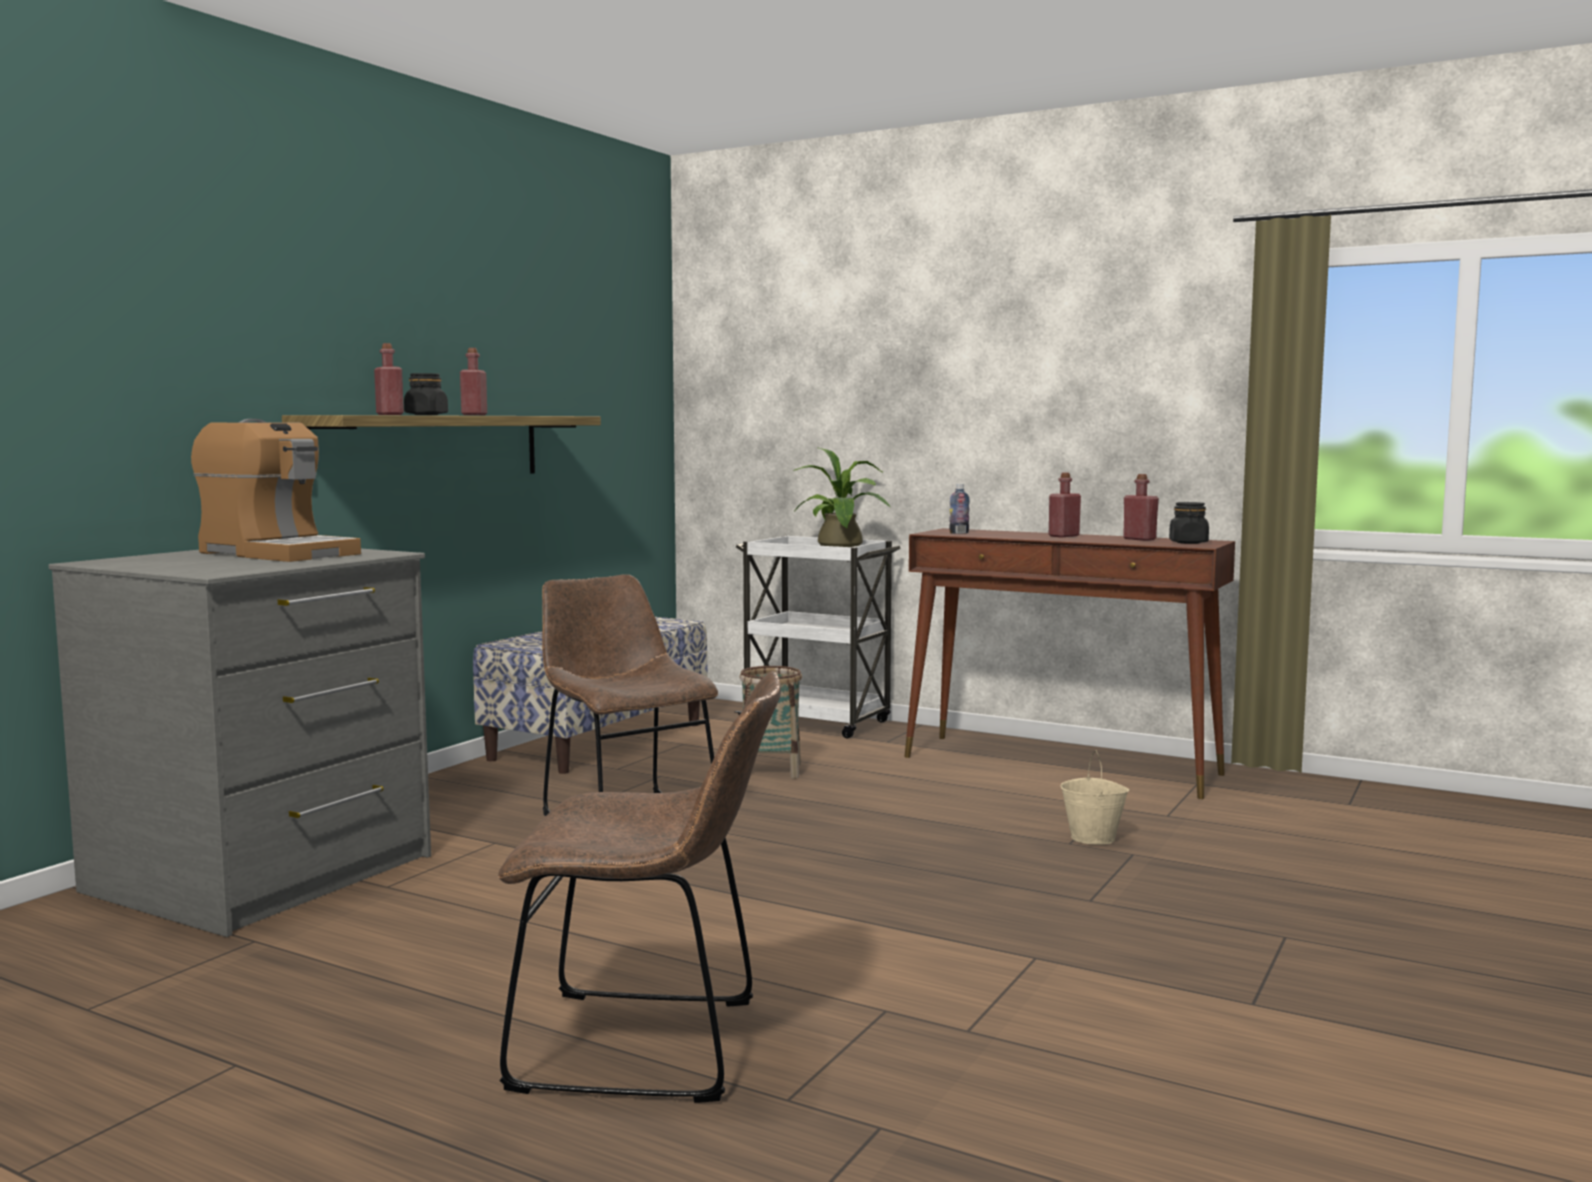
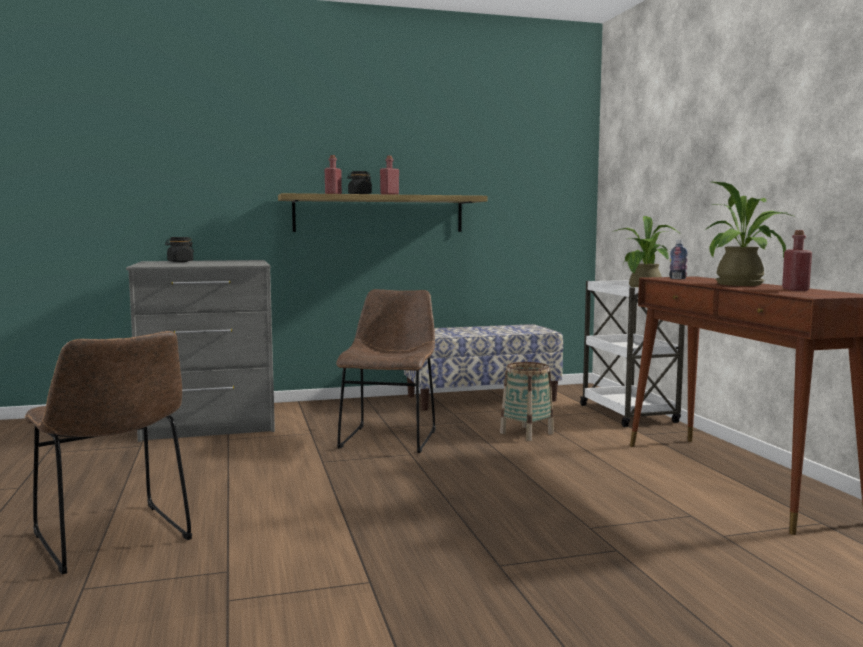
camera: 45 degrees right, 0 degrees up
(277, 553) = (223, 262): coffee machine -> none
(1063, 536) = (745, 284): red bottle -> potted plant
(1093, 838) = (617, 530): beige bucket -> none
(1188, 542) = (822, 294): black jar -> black jar (180, 262)

